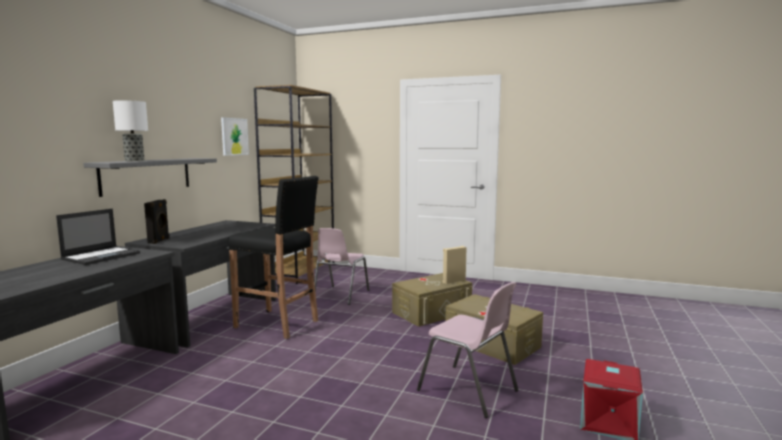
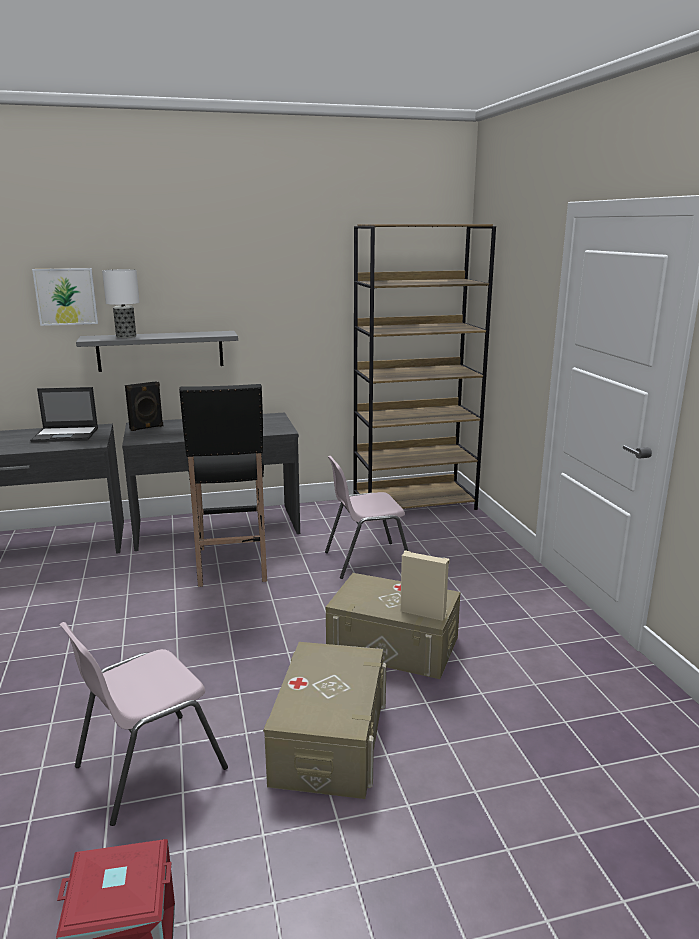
camera: 55 degrees right, 10 degrees up
(234, 136) = (311, 300): picture -> picture (66, 296)
(469, 391) = (148, 767): pink chair -> pink chair turned 45 degrees clockwise

